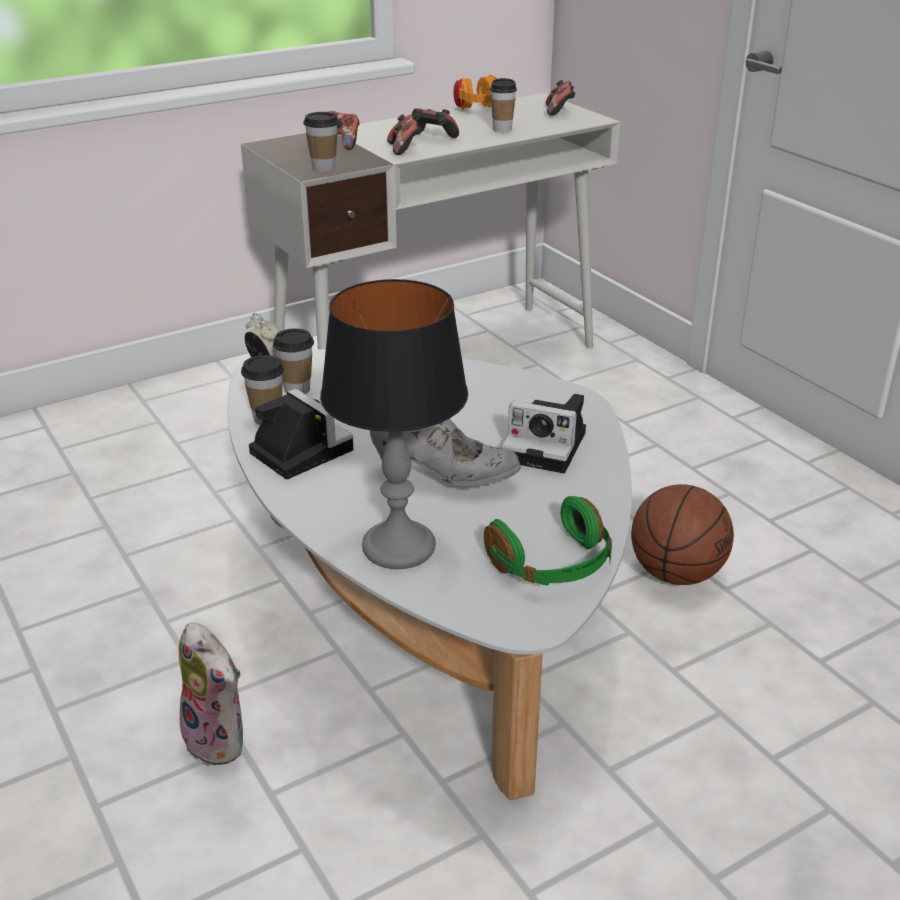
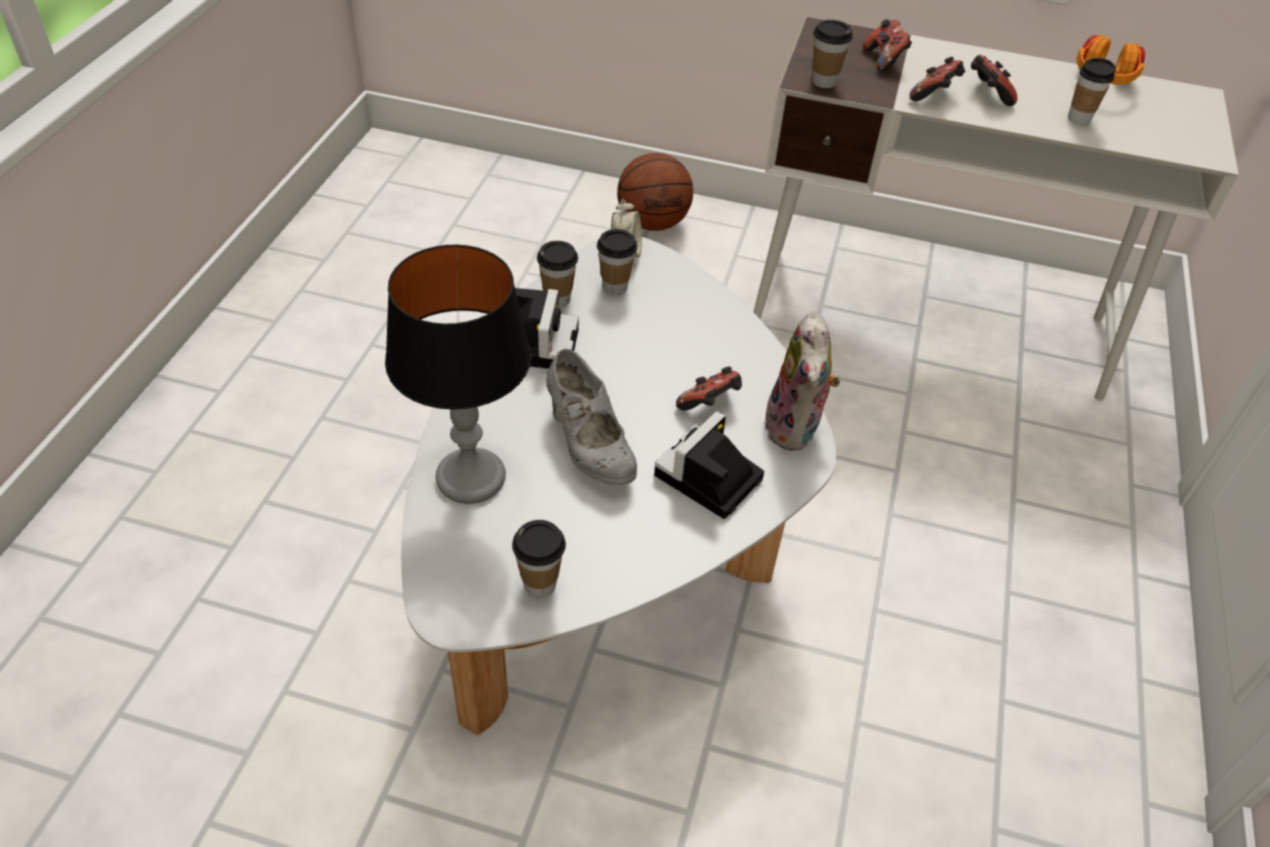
camera: 45 degrees right, 15 degrees up
(220, 740) = (370, 518): plush toy -> plush toy (795, 428)
(548, 447) = (707, 480): camera -> camera turned 60 degrees clockwise
(553, 565) = (540, 584): green headphones -> cup
(559, 111) = (1190, 125): game controller -> game controller (710, 404)
(676, 573) = (837, 672): basketball -> basketball (653, 222)

